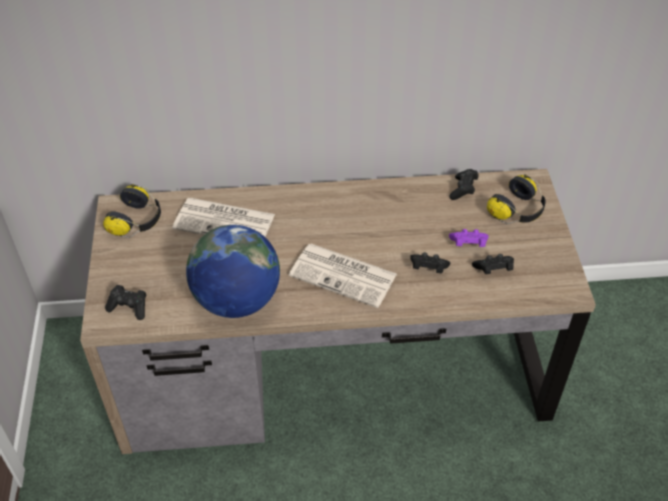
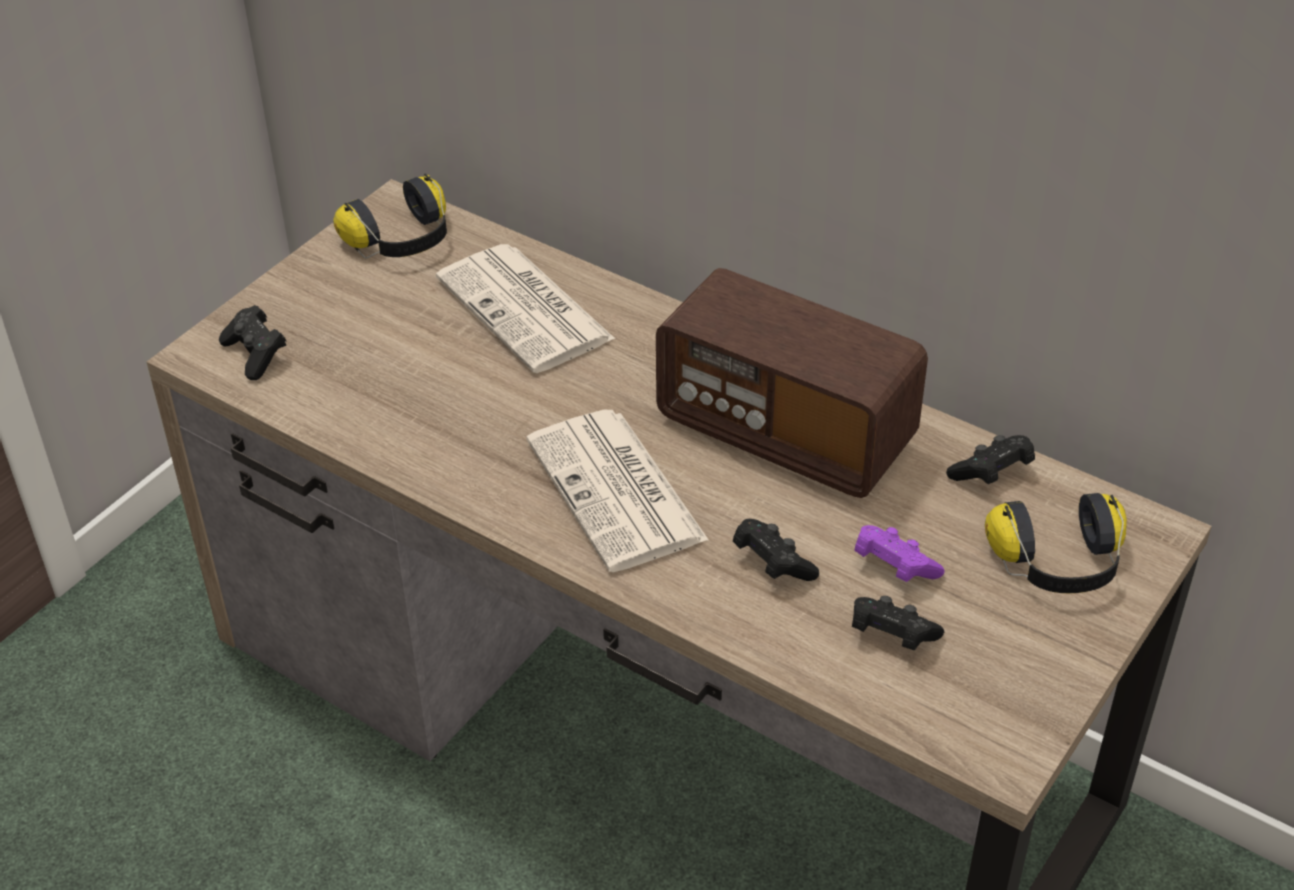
camera: 40 degrees right, 5 degrees down
(236, 300) = (412, 431): globe -> none
(379, 215) = (786, 432): none -> radio

